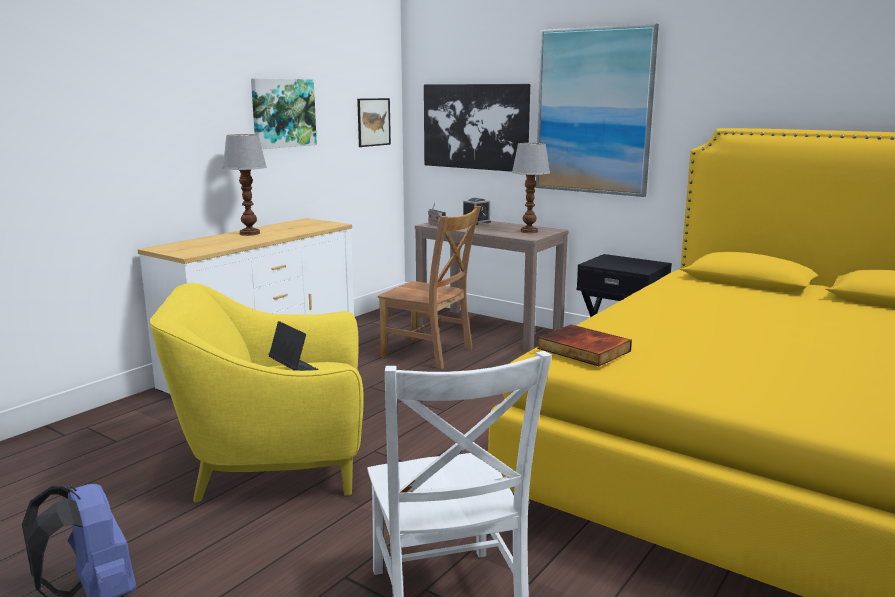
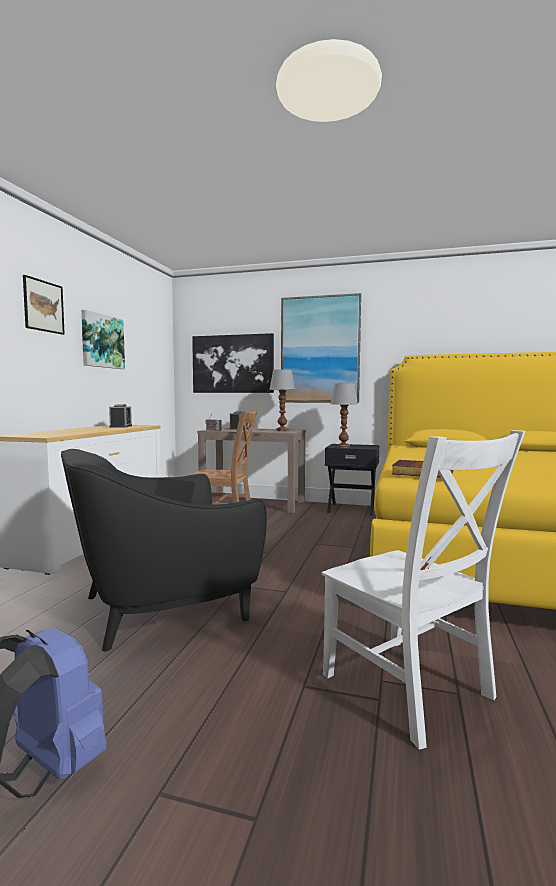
camera: 20 degrees left, 10 degrees down
(249, 233) = (83, 429): table lamp -> table lamp (343, 447)
(276, 463) = (161, 607): yellow armchair -> black armchair
(299, 227) = (120, 426): none -> alarm clock
(373, 122) = (158, 360): picture -> picture (43, 306)

